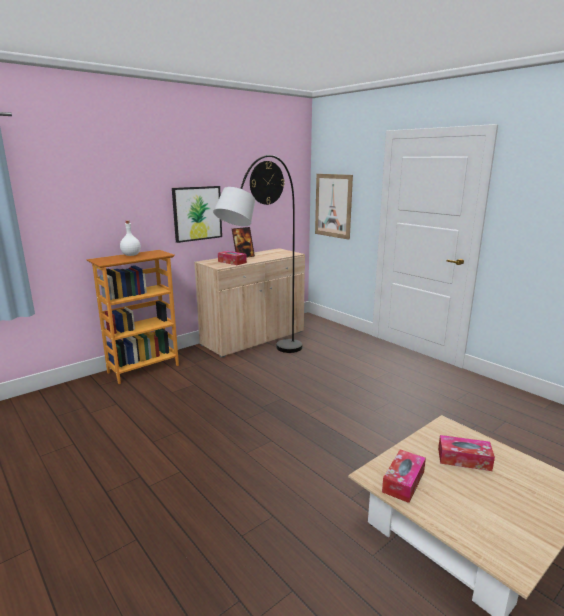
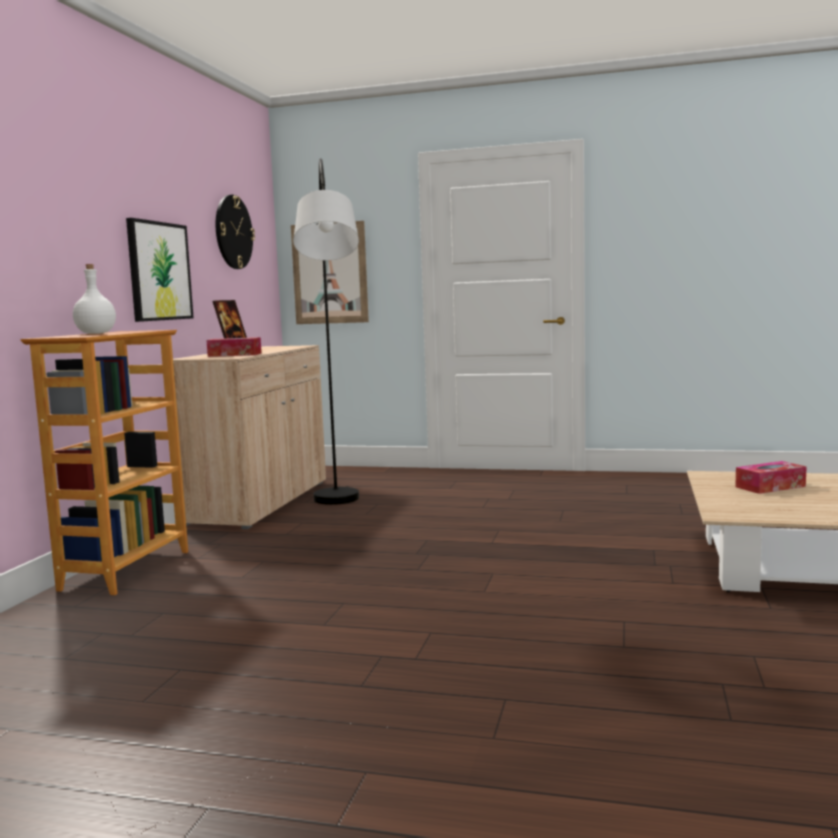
camera: 35 degrees left, 10 degrees down
(403, 481) = (758, 510): tissue box -> none

